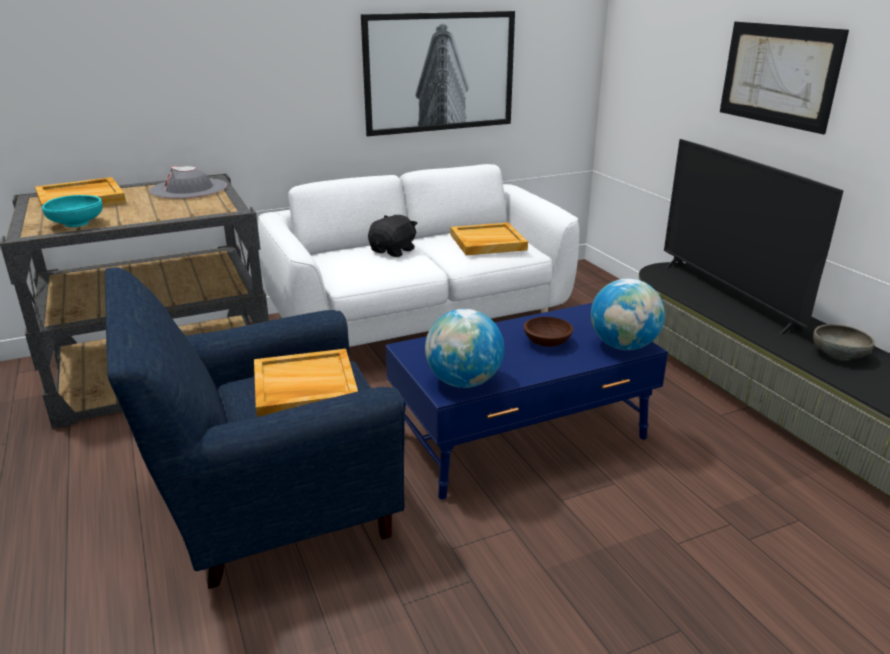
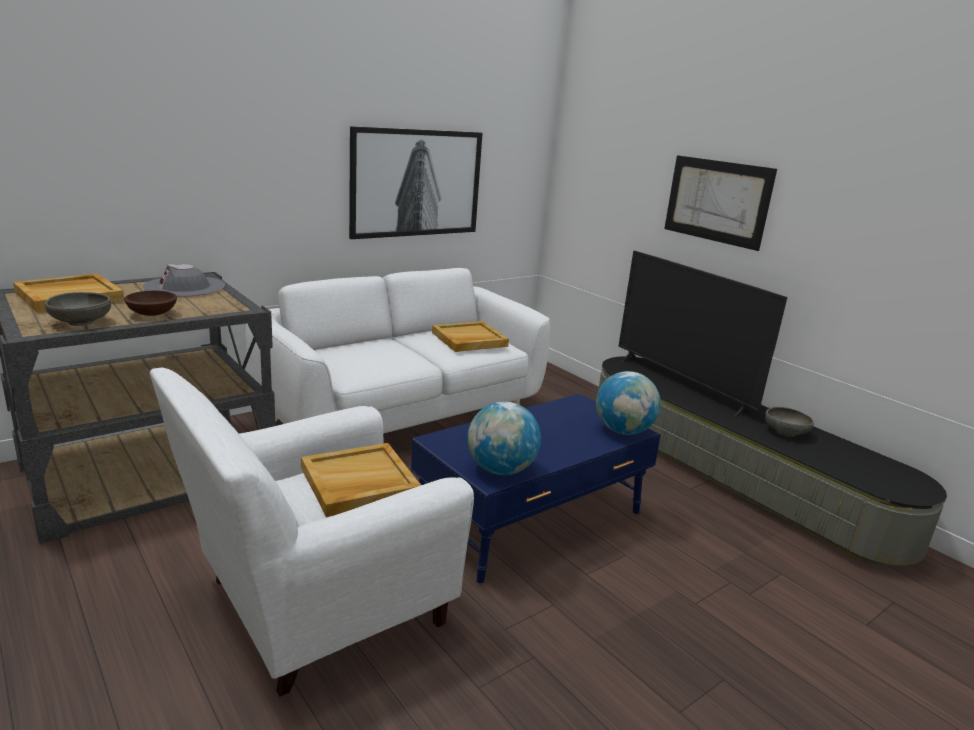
camera: 15 degrees left, 5 degrees down
(77, 223) = (81, 322): turquoise bowl -> grey bowl
(272, 508) = (317, 607): blue armchair -> white armchair
(393, 251) = (384, 348): black plush toy -> none
(547, 342) = (558, 430): brown bowl -> brown bowl (153, 313)

